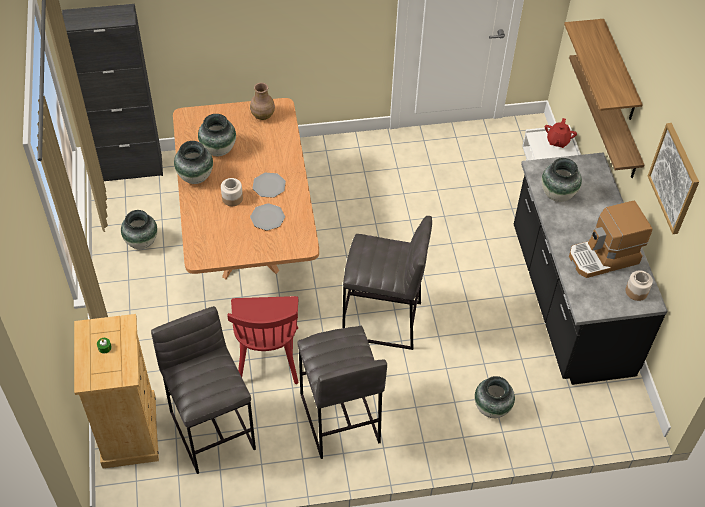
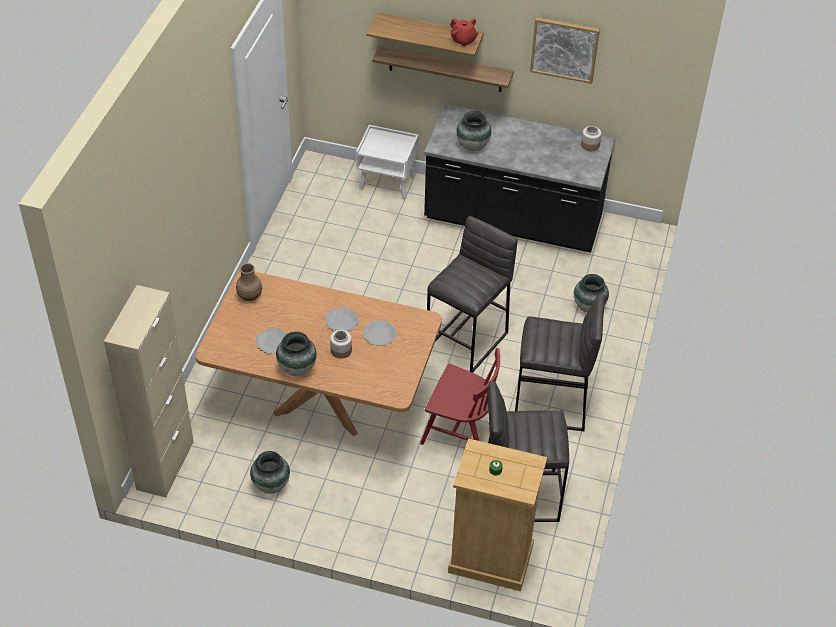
camera: 65 degrees left, 5 degrees down
(131, 168) = (165, 465): black cabinet -> beige cabinet
(218, 150) = (273, 342): vase -> plate
(557, 141) = (380, 139): red teapot -> red teapot (463, 40)
(604, 258) = (549, 148): coffee machine -> none

